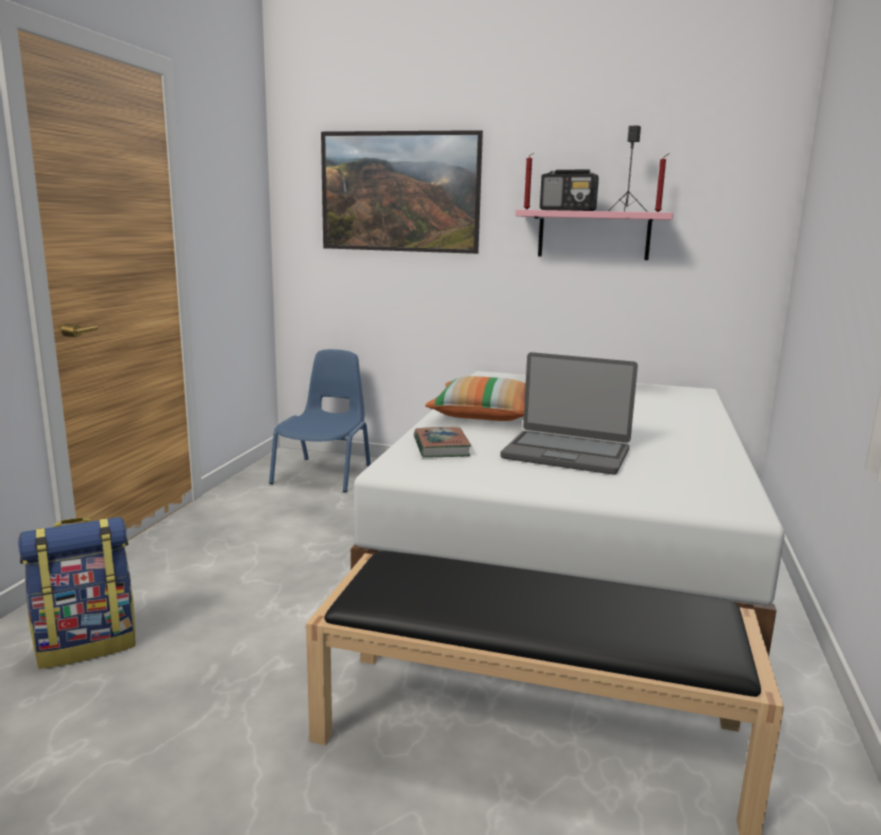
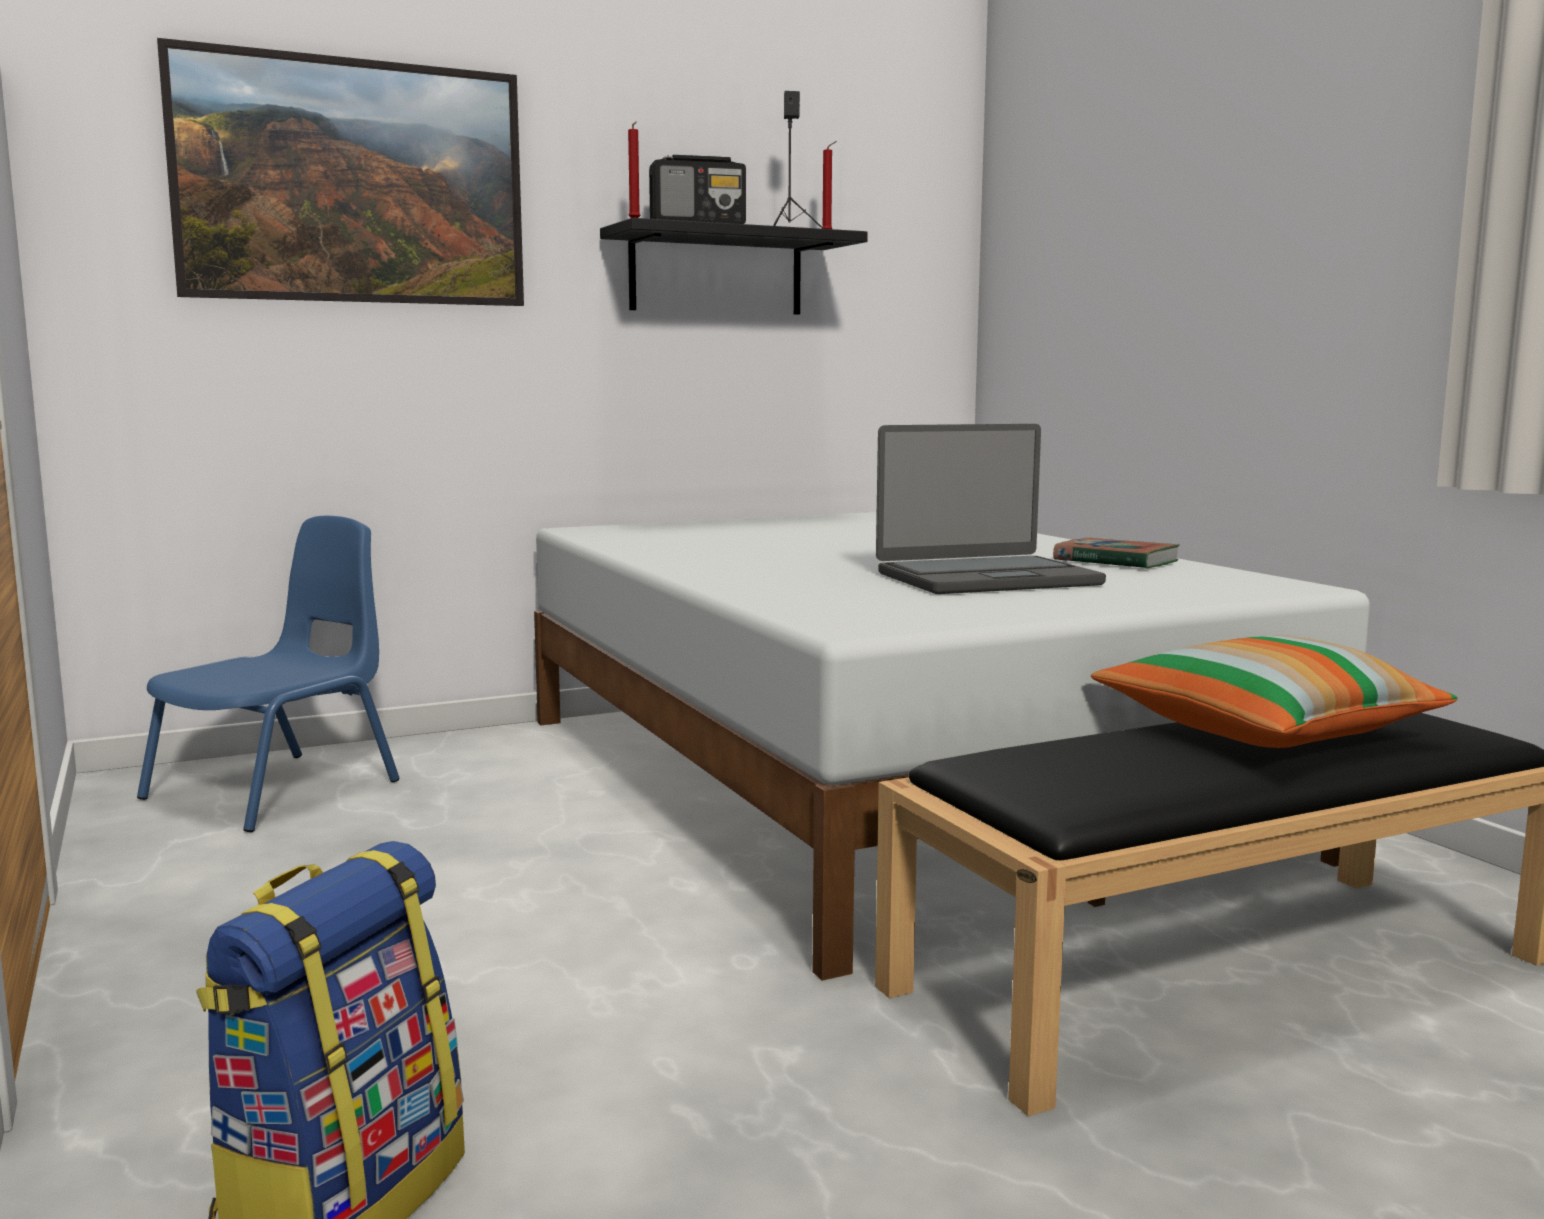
camera: 40 degrees left, 5 degrees down
(324, 474) = (278, 790): blue chair -> blue chair turned 60 degrees clockwise
(441, 447) = (821, 599): book -> book (1115, 561)
(485, 415) = (749, 564): pillow -> pillow (1264, 731)
(593, 235) = (716, 273): pink shelf -> black shelf

